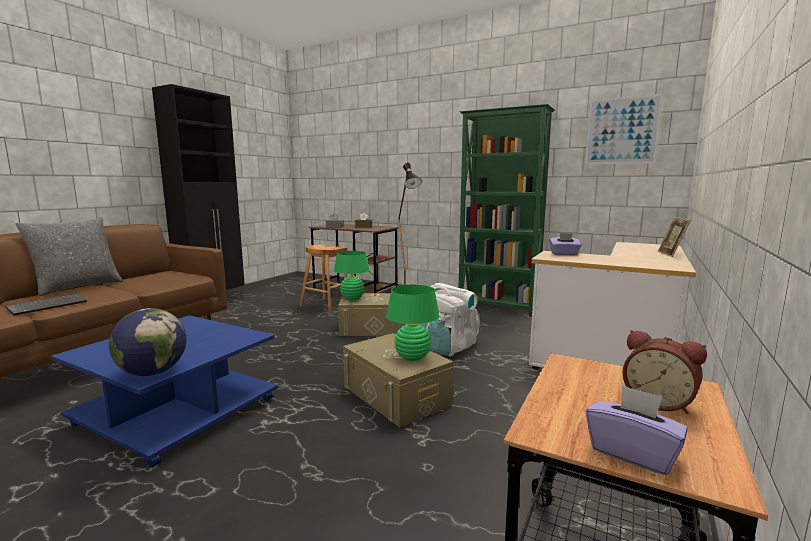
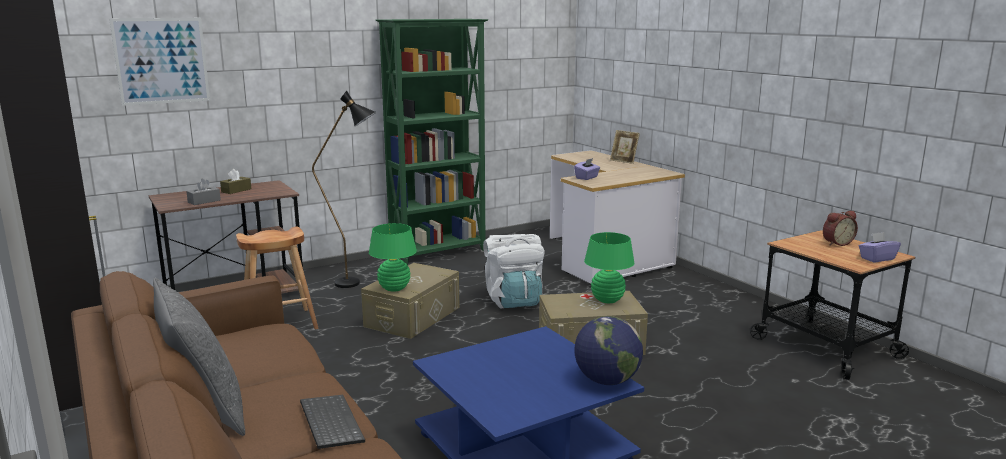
camera: 60 degrees left, 5 degrees up
(622, 131) = (524, 44): picture -> picture (161, 61)

